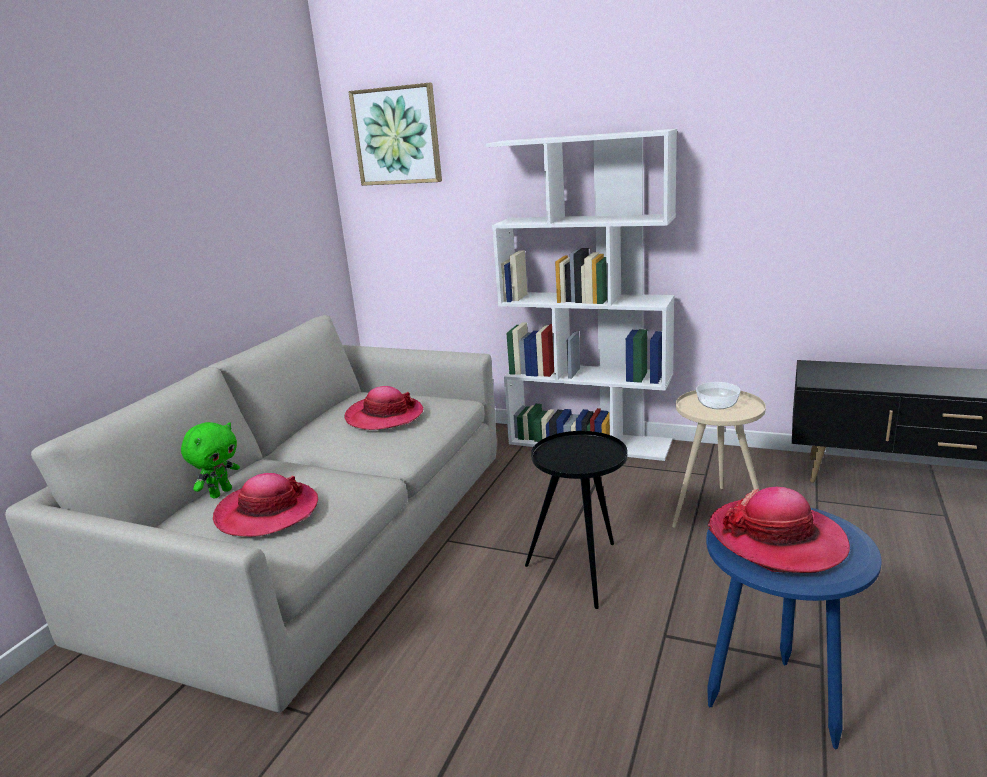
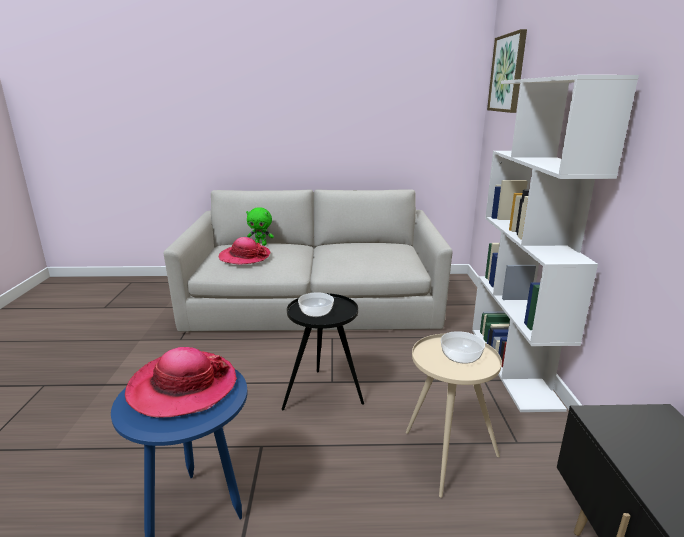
camera: 65 degrees right, 0 degrees up
(384, 416) = (368, 255): hat -> none
(581, 459) = (315, 312): none -> bowl

